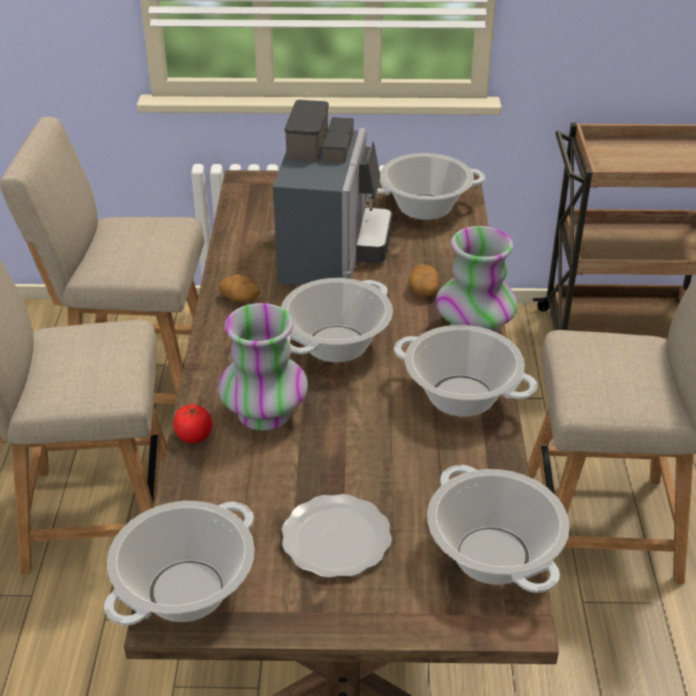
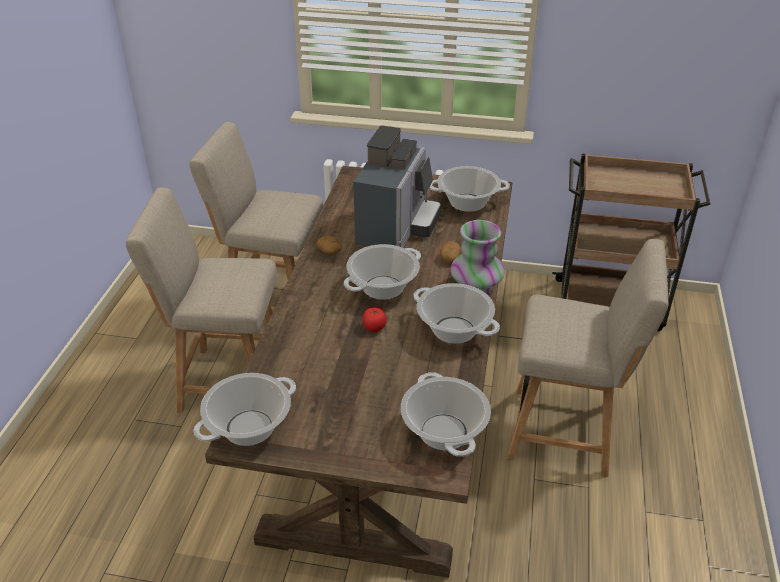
camera: 10 degrees right, 0 degrees up
(193, 436) = (277, 335): tomato -> tomato (374, 327)
(264, 413) = (325, 326): vase -> none
(336, 537) = (349, 408): plate -> none

